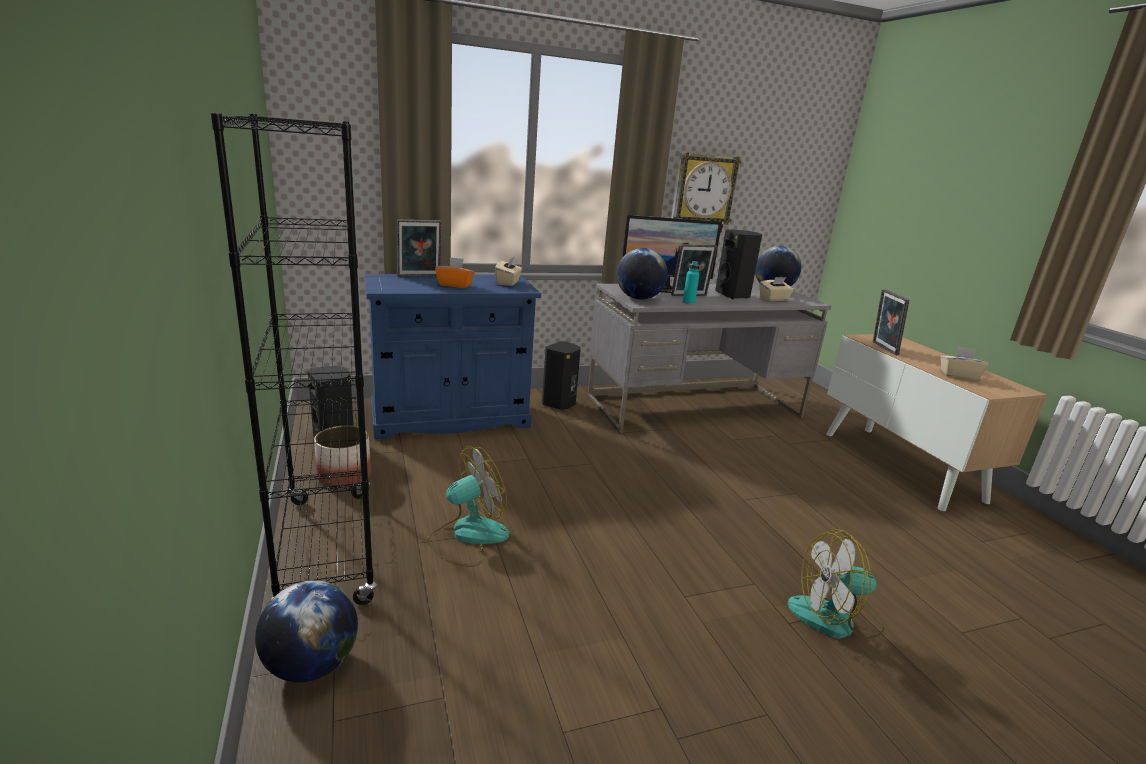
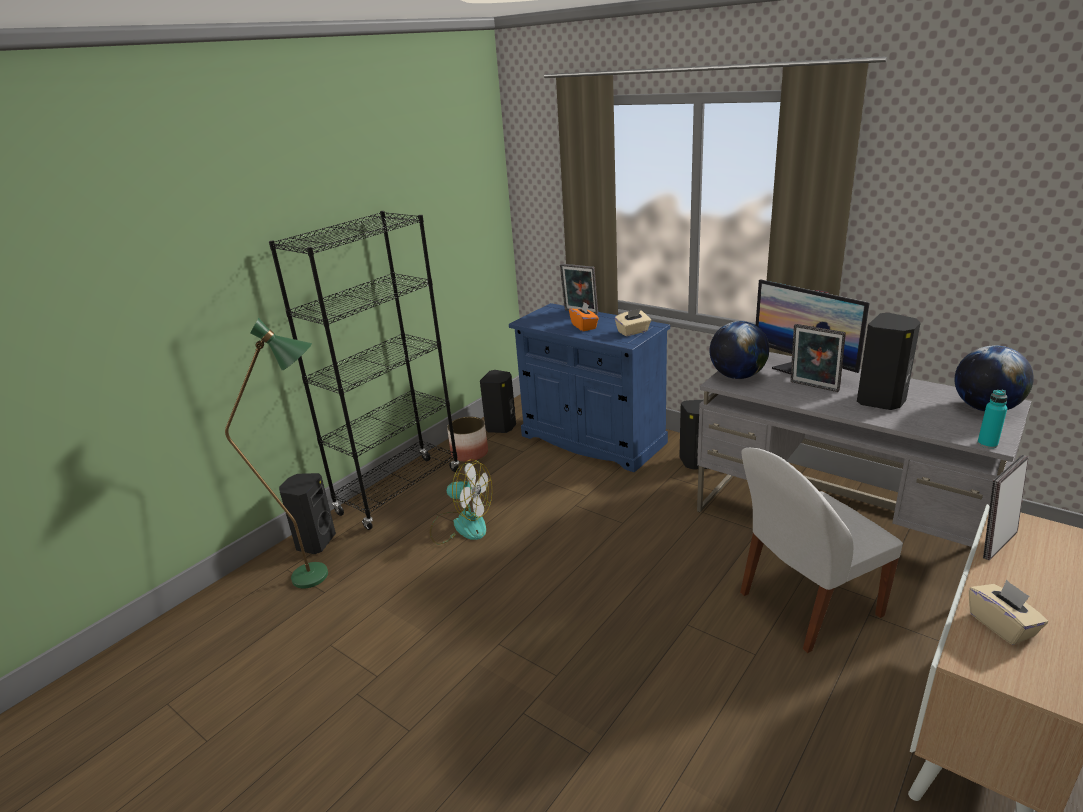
camera: 60 degrees right, 5 degrees up
(311, 665) = (314, 542): globe -> black speaker
(404, 683) = (324, 575): none -> green floor lamp
(688, 303) = (783, 395): turquoise bottle -> turquoise bottle (987, 444)
(703, 193) = (920, 255): wall clock -> none
(763, 454) = (806, 605): none -> white chair
(774, 299) = (934, 421): beige tissue box -> none
(835, 618) = (560, 741): fan -> none

